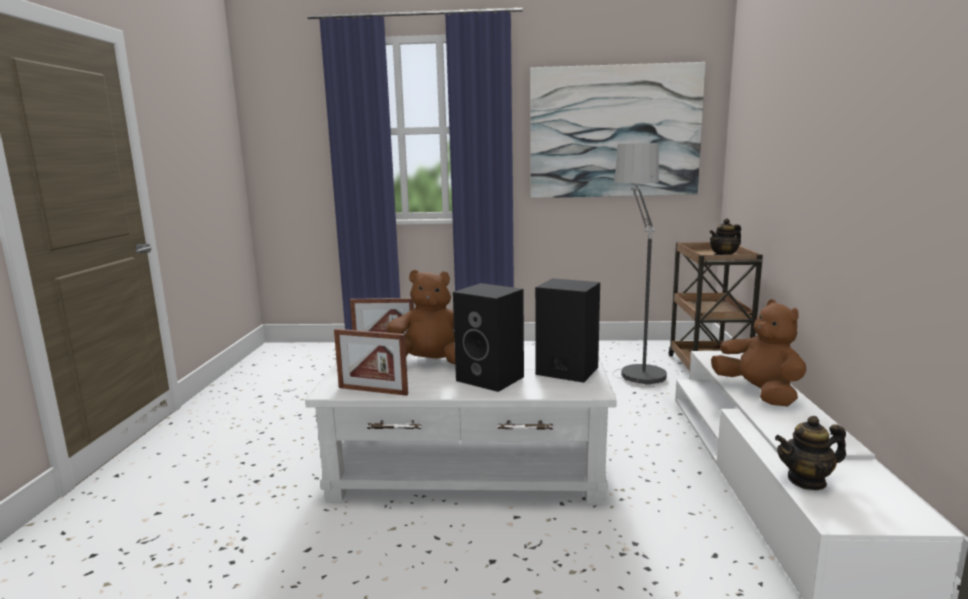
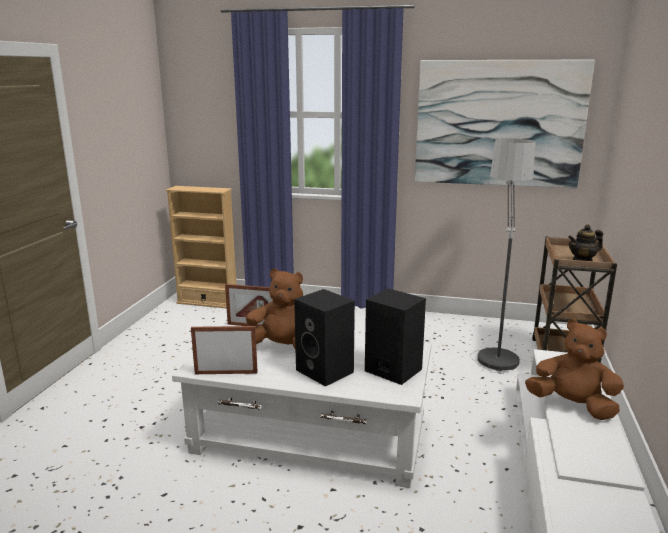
camera: 10 degrees right, 5 degrees up
(301, 352) = (207, 302): none -> beige bookcase
(373, 391) = (226, 373): picture frame -> picture frame turned 150 degrees clockwise
(759, 393) = (572, 406): brown plush toy -> brown plush toy turned 45 degrees counterclockwise
(807, 481) = (567, 504): teapot -> none

